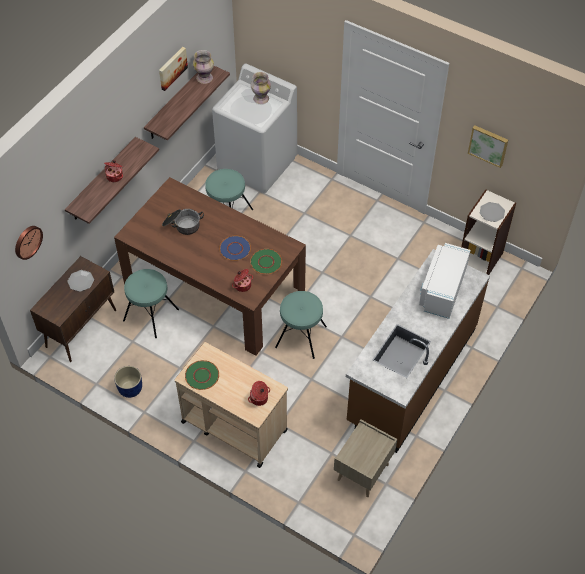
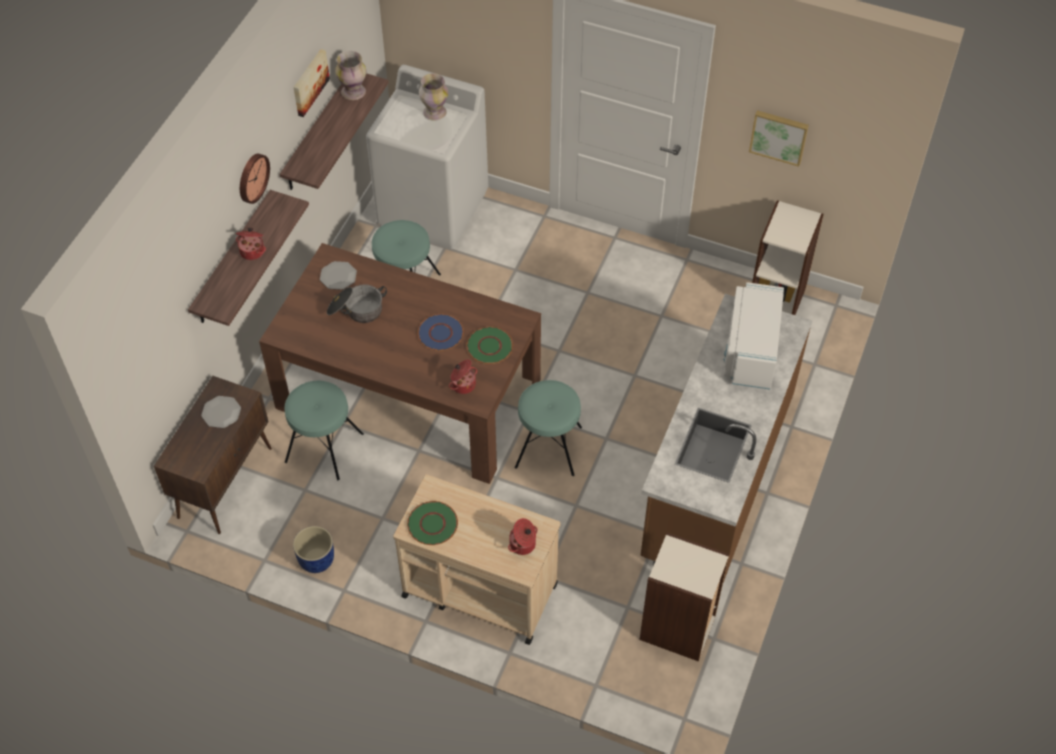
camera: 10 degrees left, 0 degrees up
(27, 241) = (143, 364): wall clock -> wall clock (252, 177)
(363, 473) = (678, 628): beige nightstand -> bookcase
(492, 212) = (793, 231): plate -> plate (338, 276)

